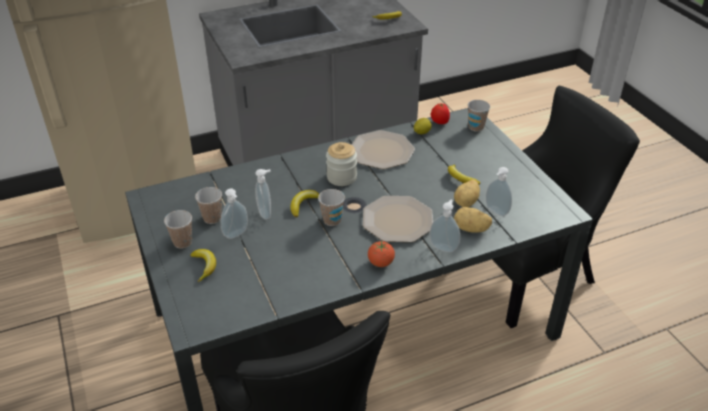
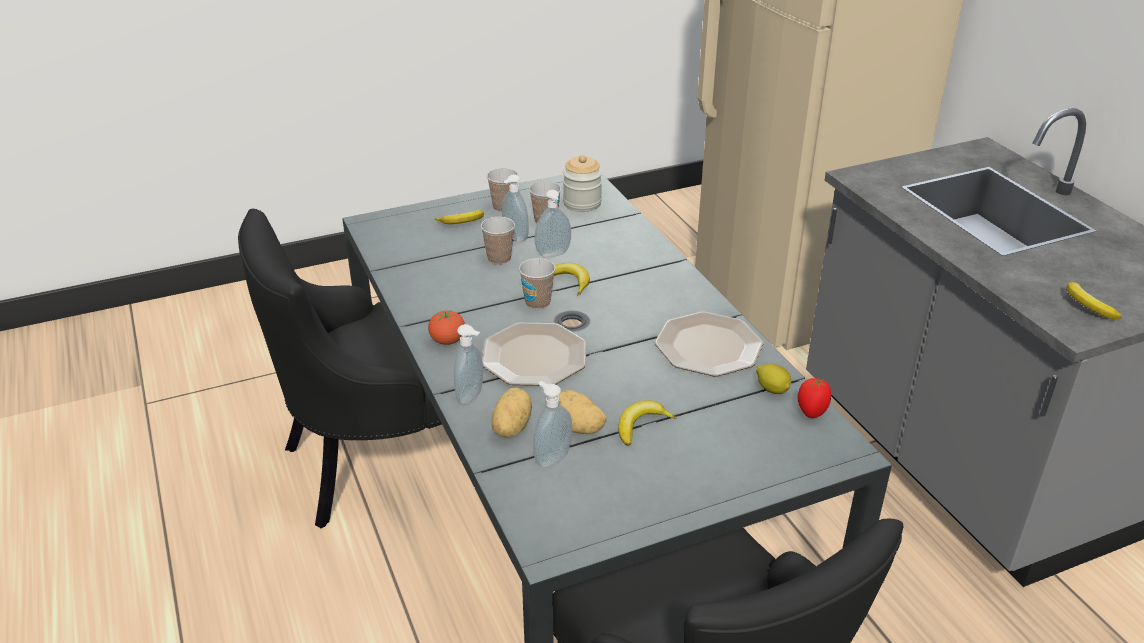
camera: 90 degrees right, 5 degrees down
(341, 177) = (635, 309): jar -> jar (582, 203)
(476, 127) = (808, 457): cup -> cup (499, 258)

